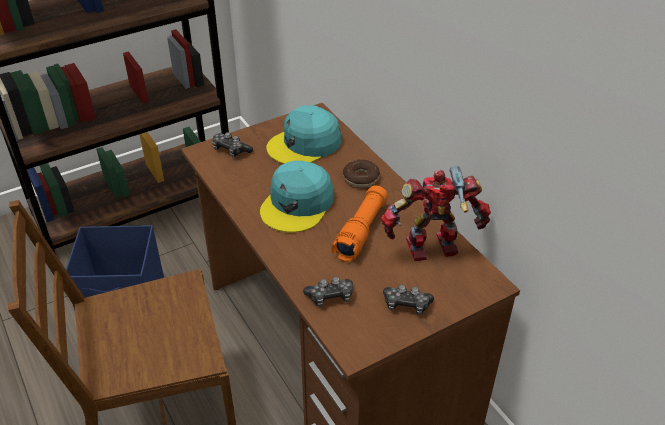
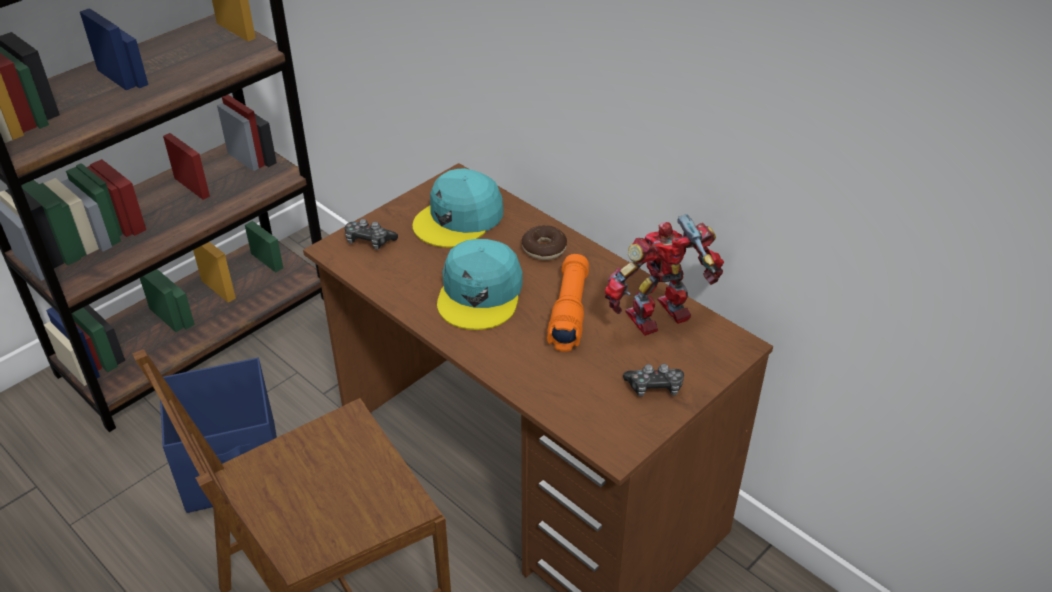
camera: 15 degrees left, 0 degrees up
(330, 297) = (564, 395): game controller -> none

